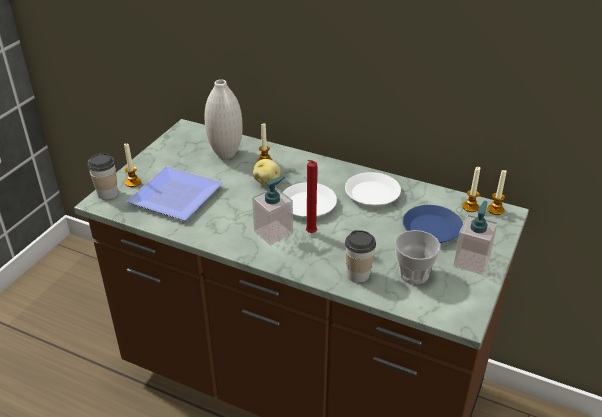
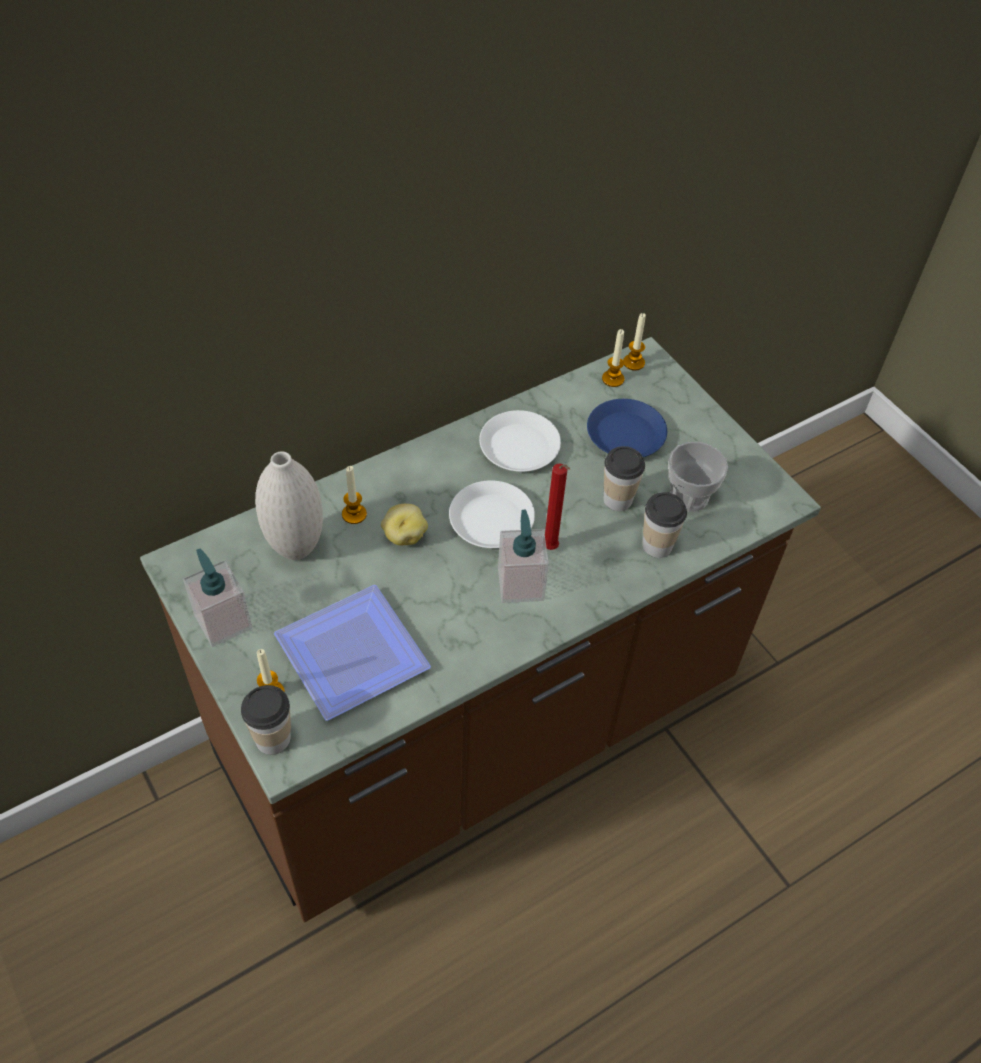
camera: 60 degrees left, 15 degrees up
(376, 245) = (618, 499): none -> cup
(471, 261) = (702, 437): soap dispenser -> soap dispenser (223, 621)

